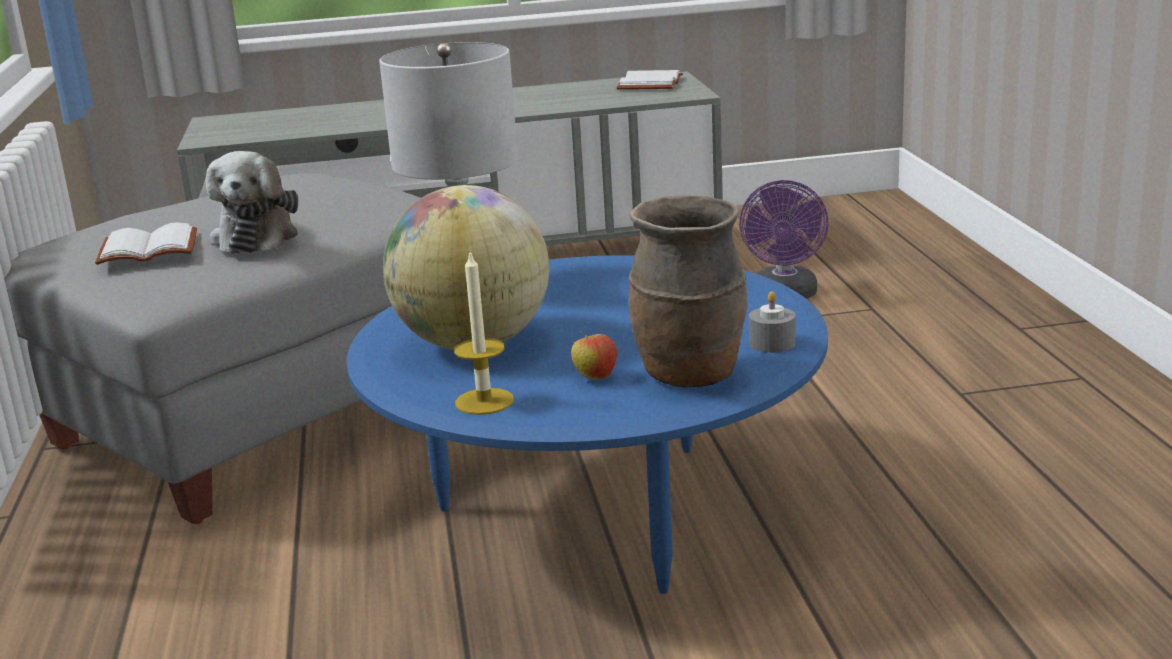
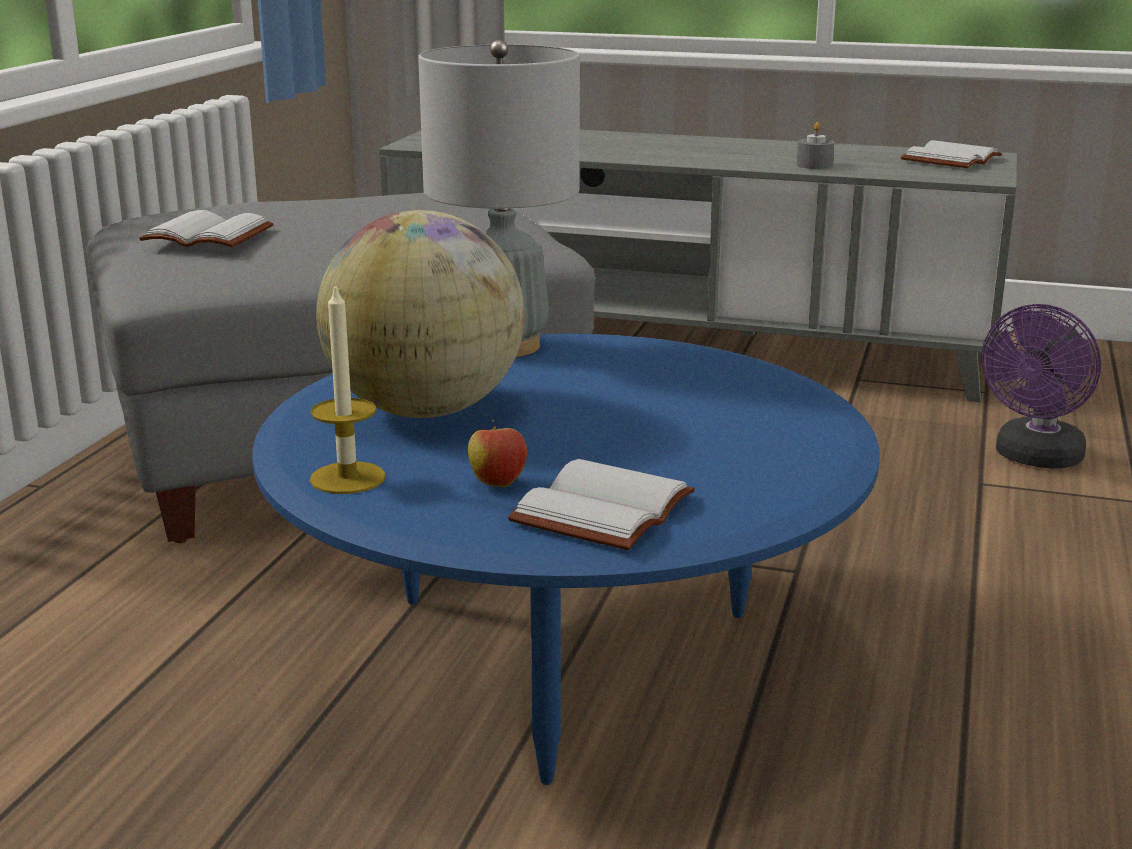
camera: 25 degrees right, 0 degrees up
(257, 237) = (321, 244): plush toy -> none
(691, 376) = (606, 512): brown vase -> white book
(772, 343) = (755, 497): grey candle -> grey candle (814, 165)

